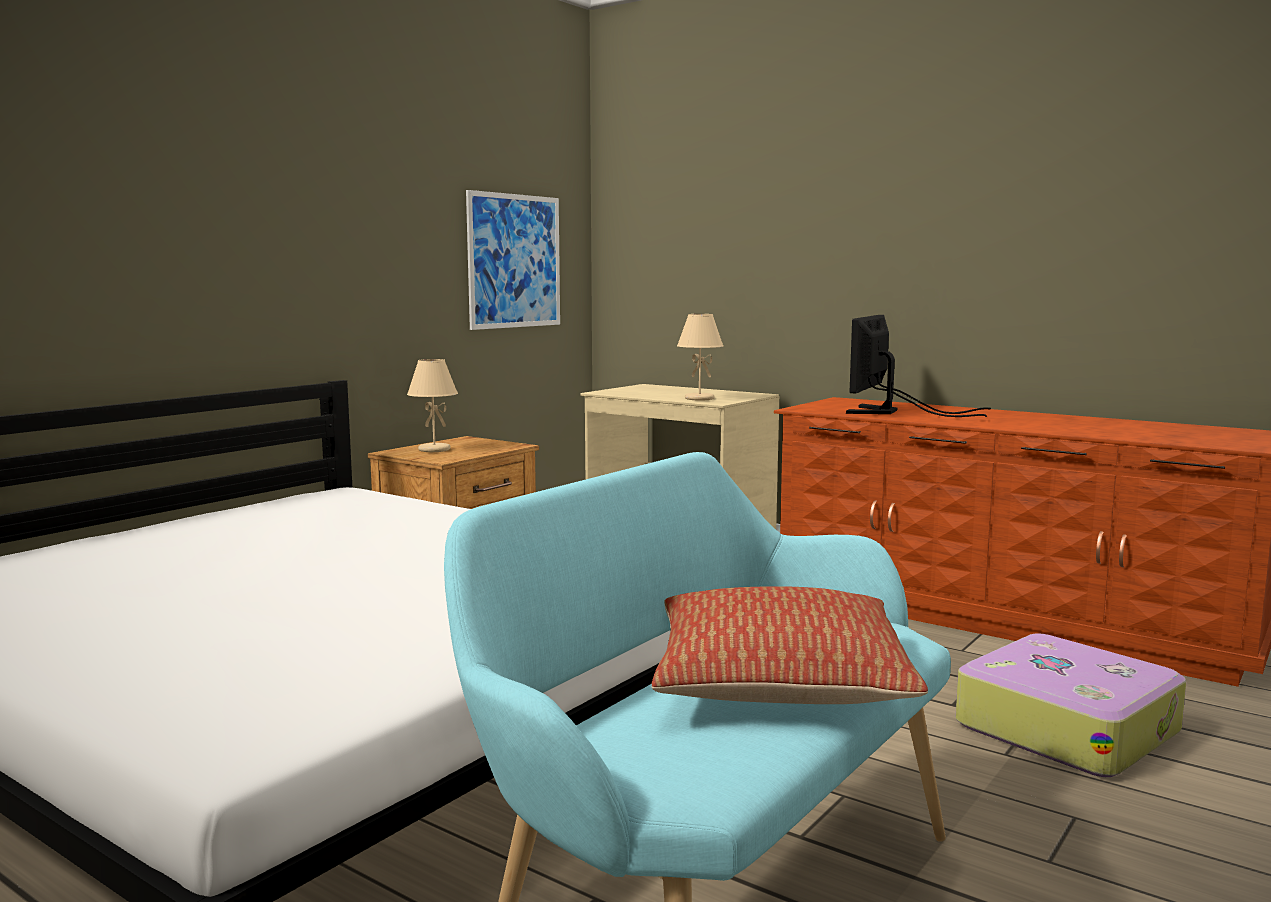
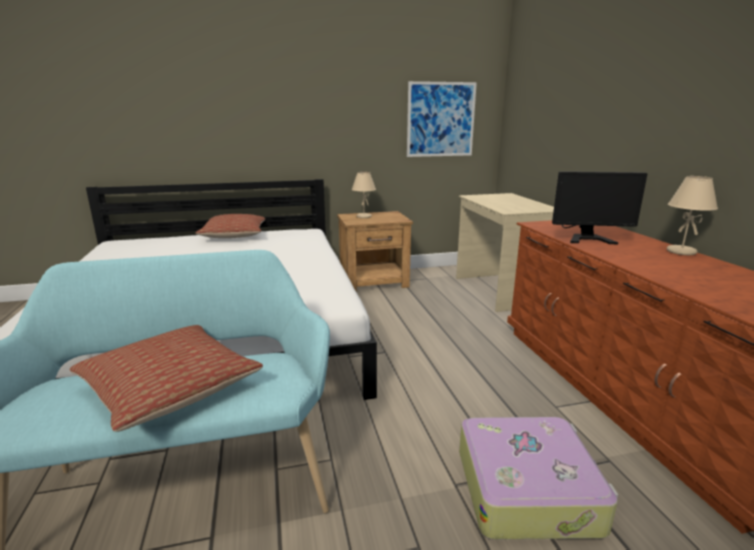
camera: 40 degrees right, 10 degrees up
(200, 522) = (234, 235): none -> pillow
(698, 399) = (504, 207): beige table lamp -> beige table lamp (680, 252)
(891, 412) = (585, 236): monitor -> monitor turned 150 degrees counterclockwise

